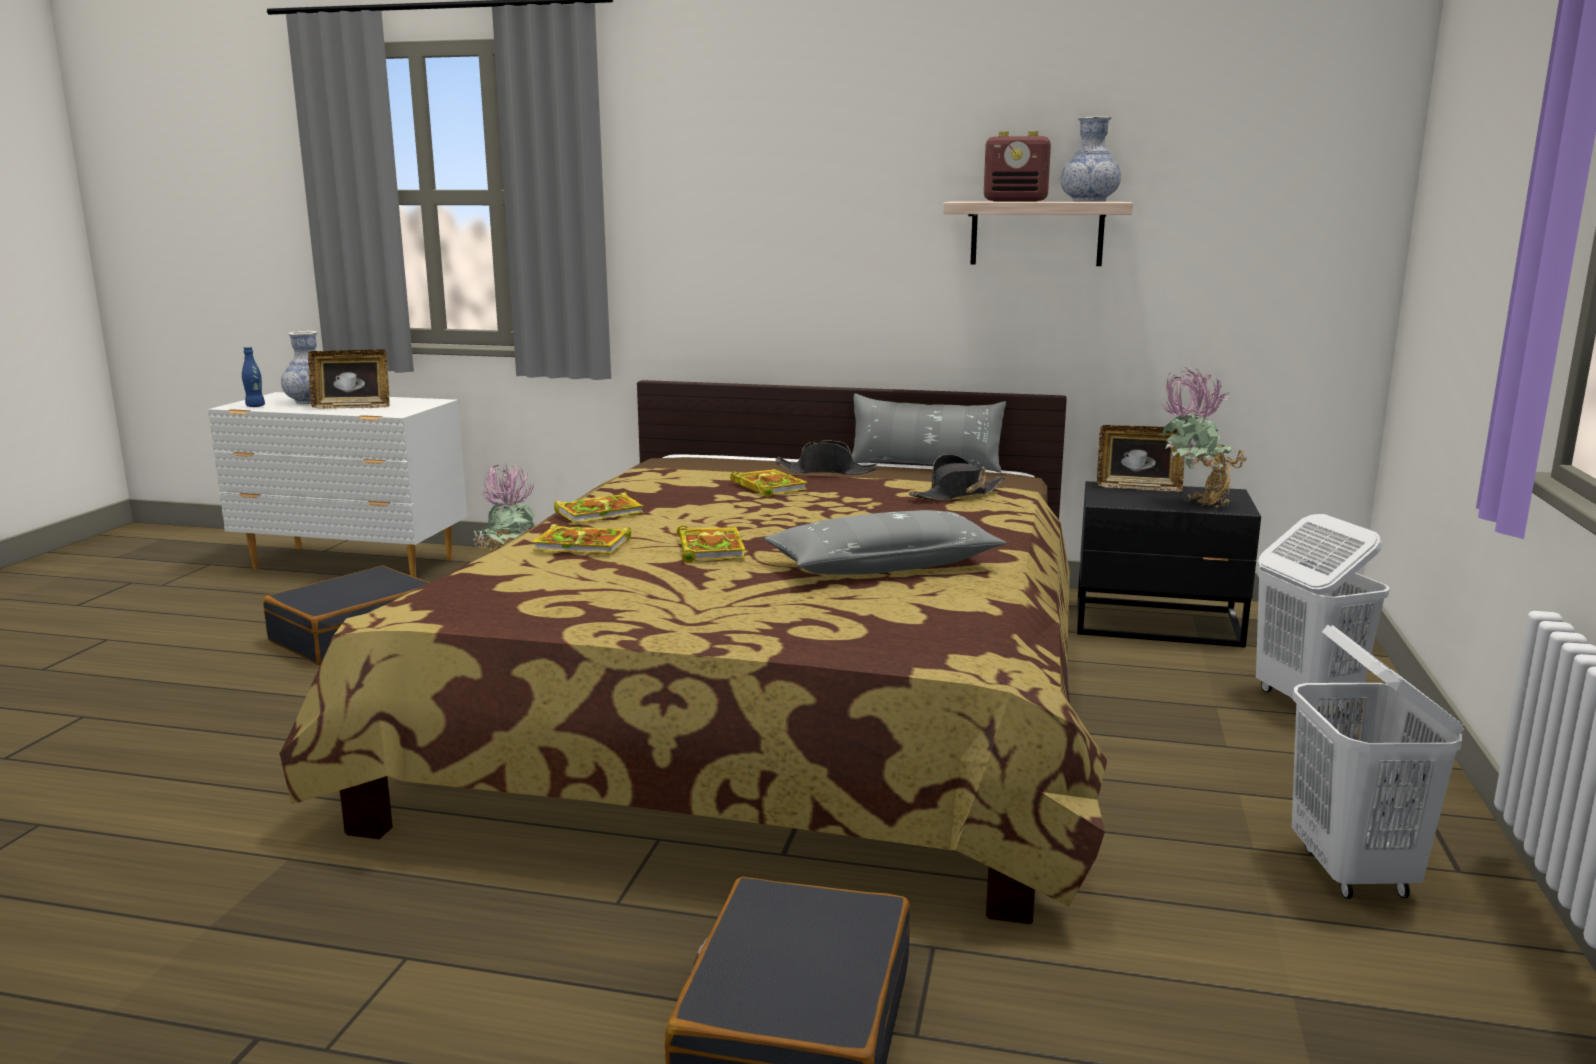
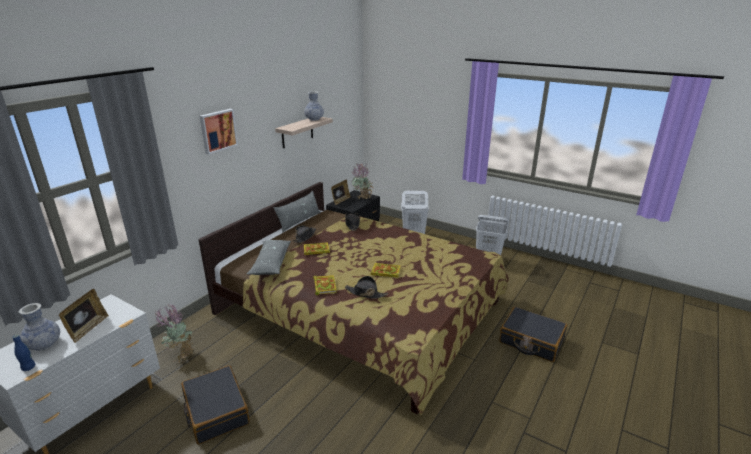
camera: 70 degrees left, 10 degrees up
(584, 545) = (365, 293): book -> black hat
(768, 166) = (218, 130): none -> picture
(883, 565) = (416, 250): grey pillow -> grey pillow (271, 263)
(1016, 201) = (301, 124): radio -> none

